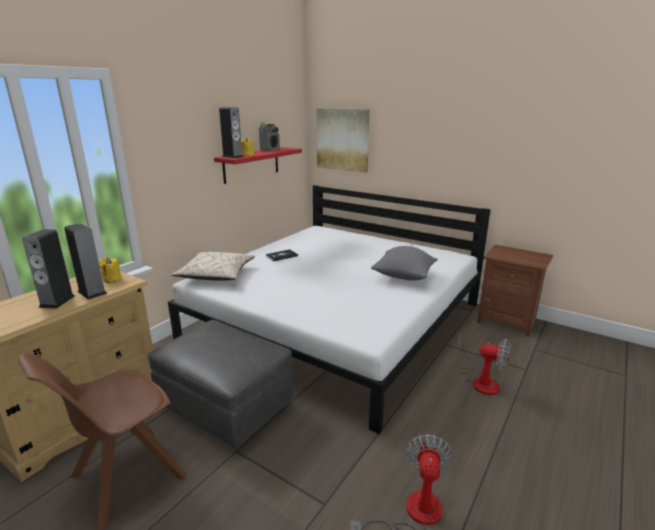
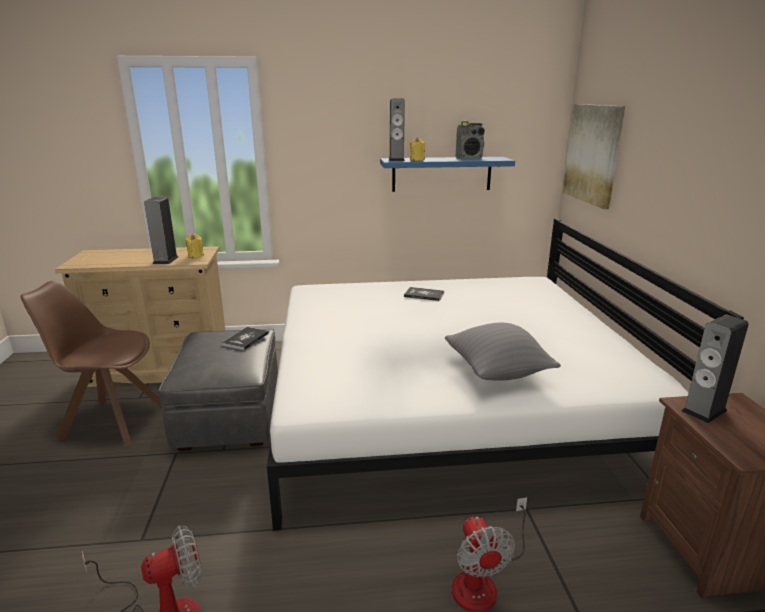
camera: 50 degrees right, 0 degrees up
(57, 301) = (140, 259): speaker -> speaker (704, 411)
(216, 275) = (331, 290): beige pillow -> none
(217, 333) = (246, 339): none -> book
(251, 164) = (441, 174): red shelf -> blue shelf

